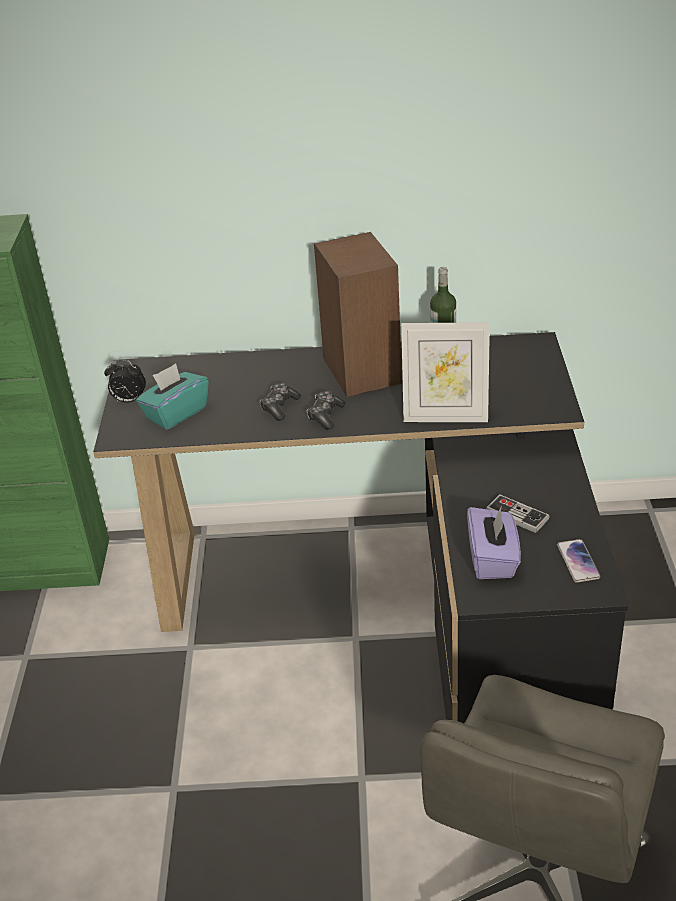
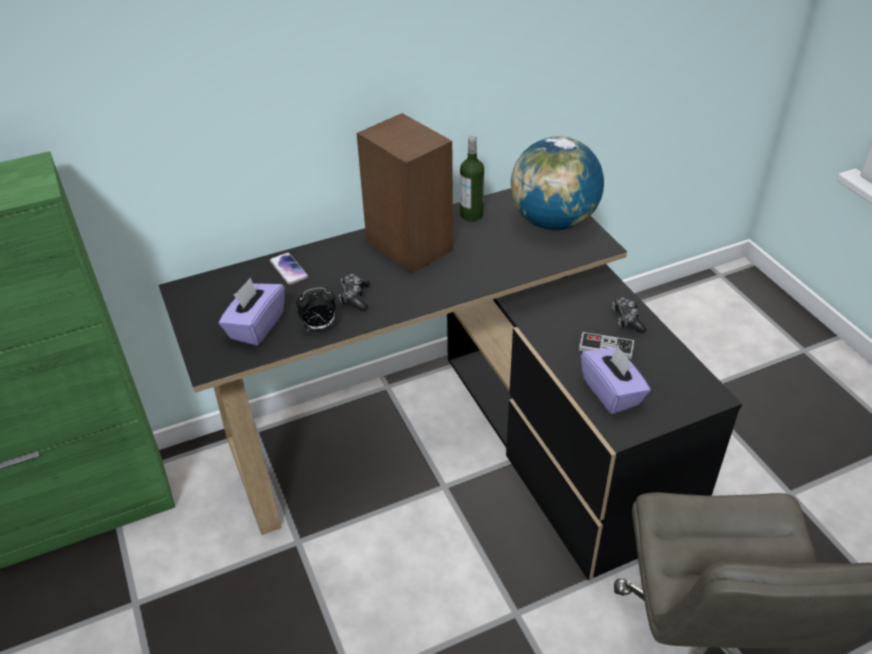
camera: 25 degrees left, 5 degrees up
(129, 401) = (198, 324): alarm clock -> alarm clock (319, 327)
(176, 413) = (256, 326): turquoise tissue box -> purple tissue box
(325, 415) = (404, 296): game controller -> game controller (627, 320)
(445, 416) = (511, 272): picture frame -> none
(524, 376) = (553, 221): none -> globe
(578, 561) = (680, 375): phone -> phone (288, 269)

